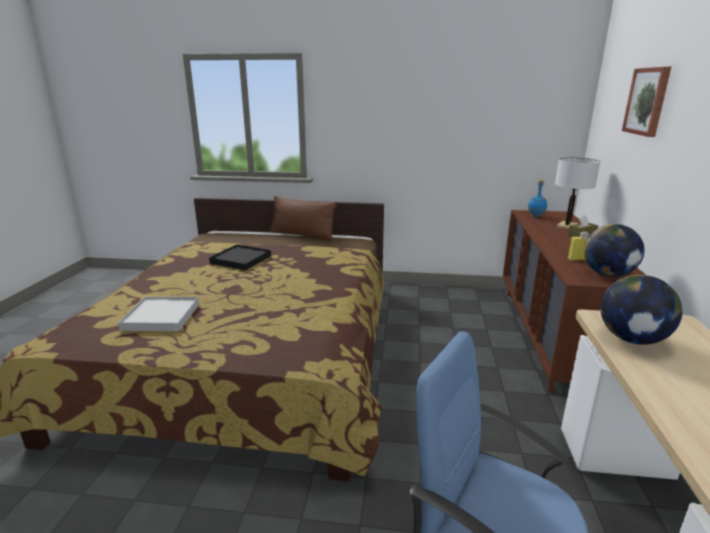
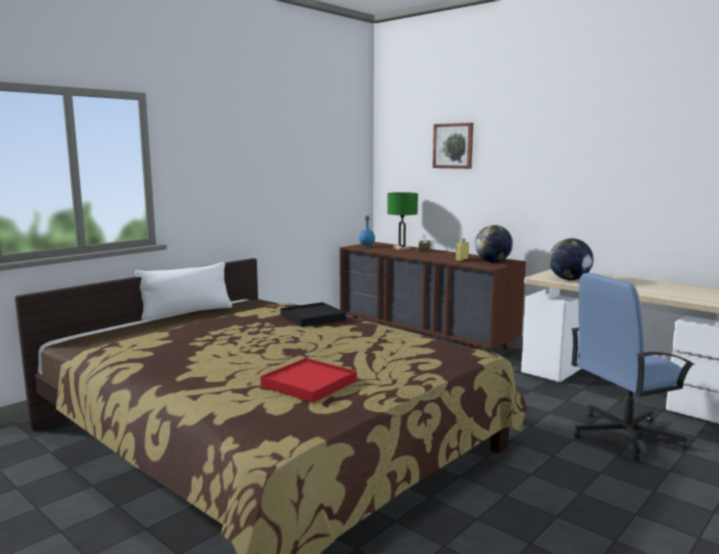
camera: 55 degrees left, 10 degrees down
(161, 317) = (309, 383): white tray -> red tray
(241, 259) = (216, 338): black tray -> black tray (312, 317)
(302, 235) = (186, 312): brown pillow -> white pillow
(567, 226) = (401, 248): white table lamp -> green table lamp

